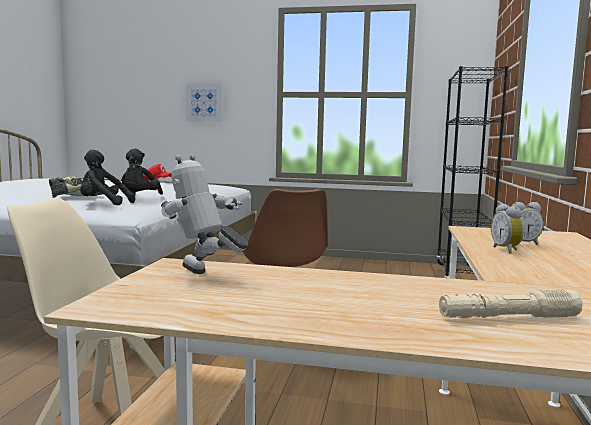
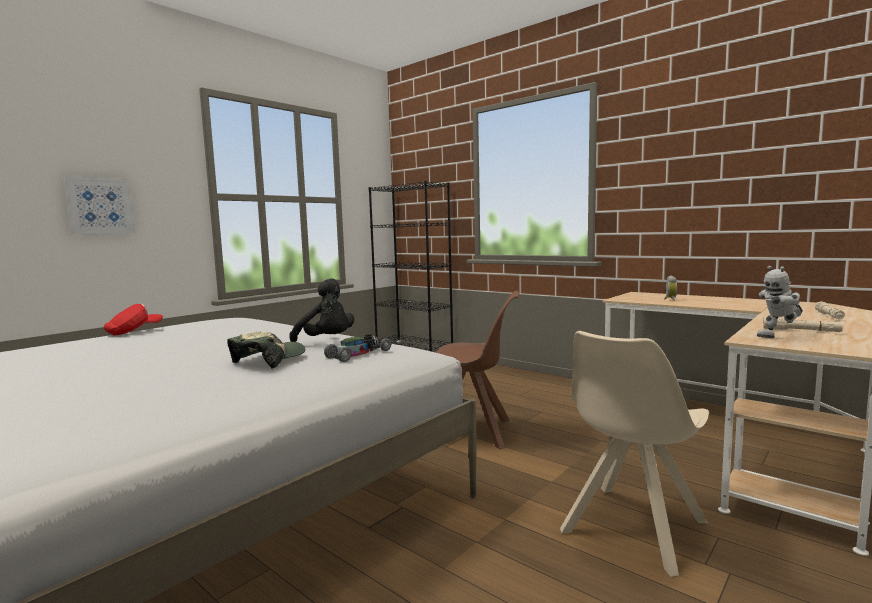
camera: 60 degrees left, 0 degrees up
(103, 204) = (359, 354): black plush toy -> toy car
(276, 289) = (801, 331): none -> beige flashlight
(507, 250) = (687, 302): alarm clock -> none

